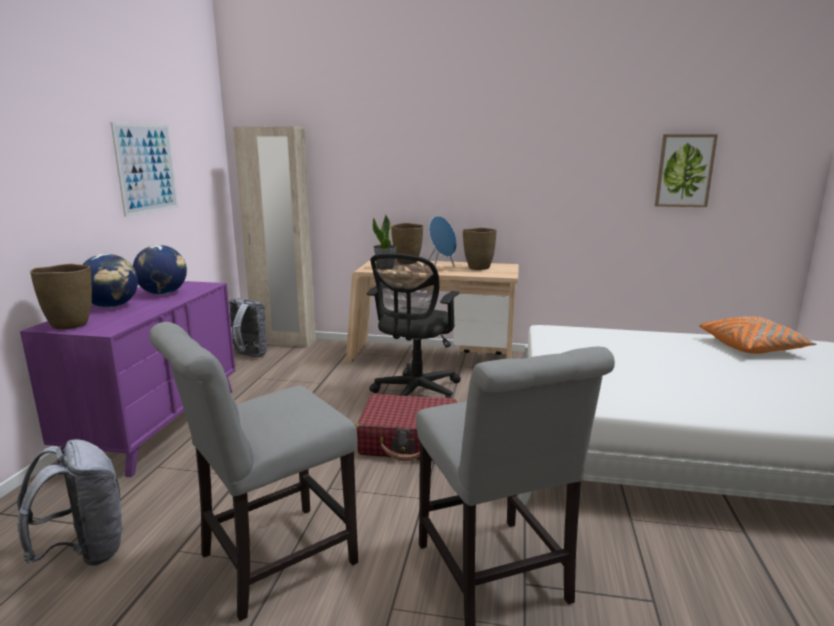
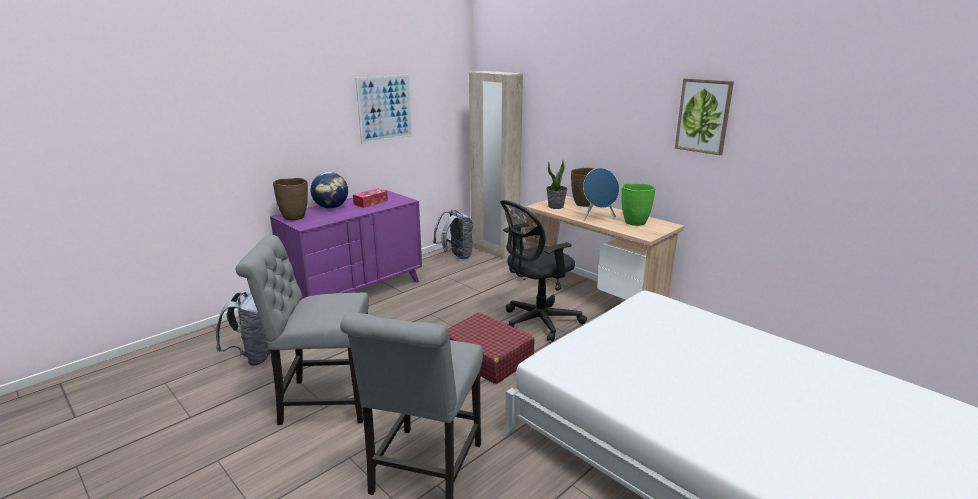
camera: 35 degrees right, 5 degrees up
(163, 293) = (370, 202): globe -> tissue box
(478, 268) = (634, 222): brown vase -> green vase
(684, 171) = (883, 154): picture -> picture (703, 116)
(752, 347) = (844, 381): orange pillow -> none

